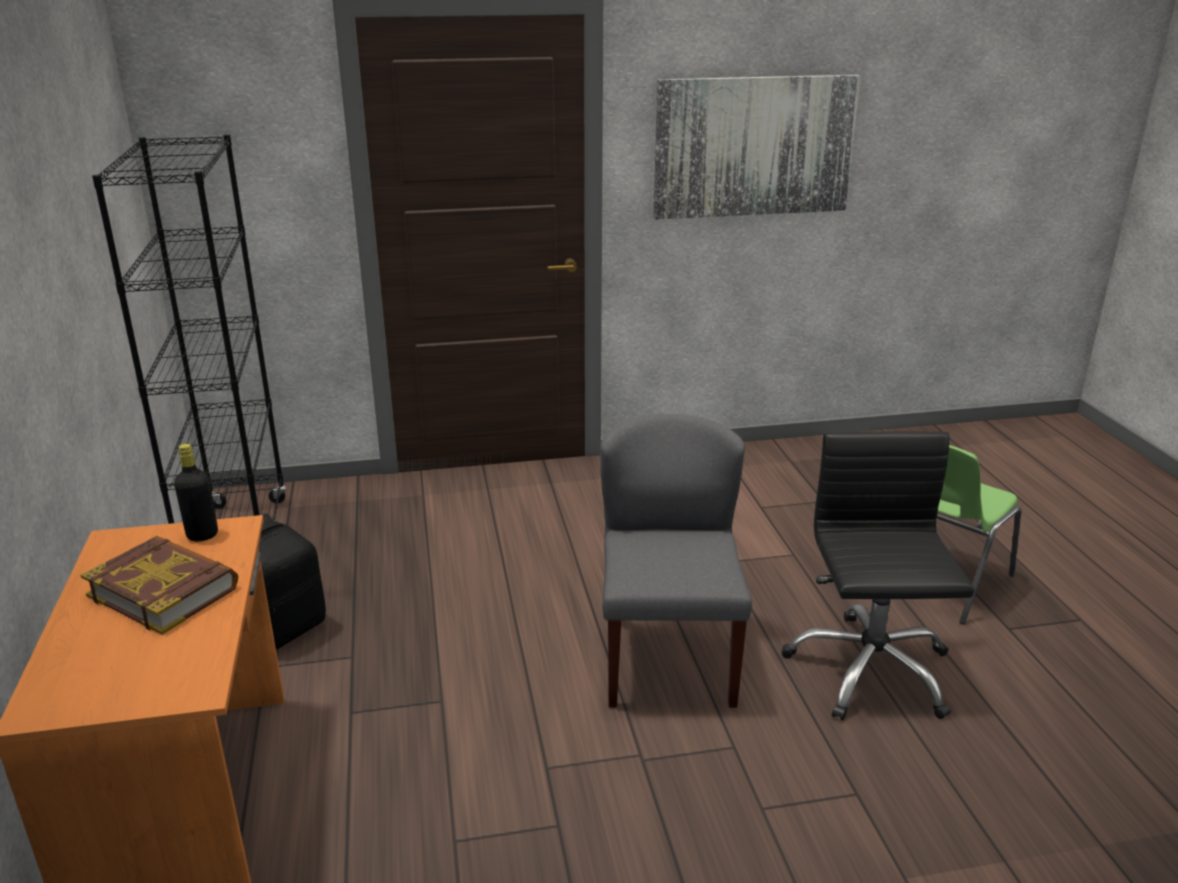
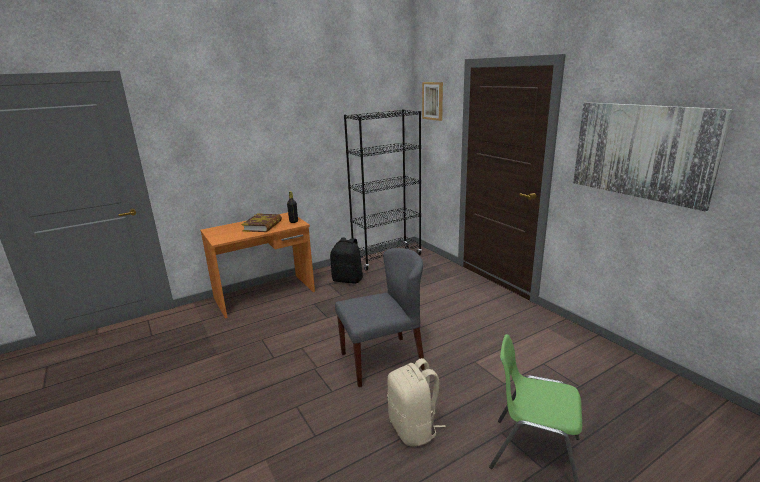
camera: 70 degrees right, 5 degrees down
(221, 105) = (433, 101): none -> picture
(869, 670) = (414, 429): black office chair -> beige backpack

